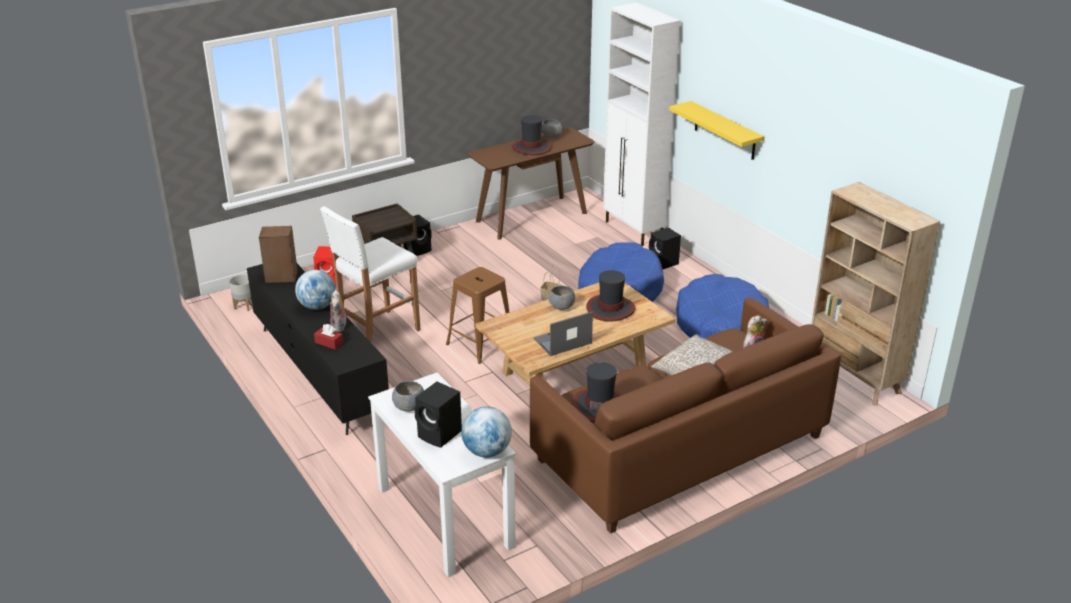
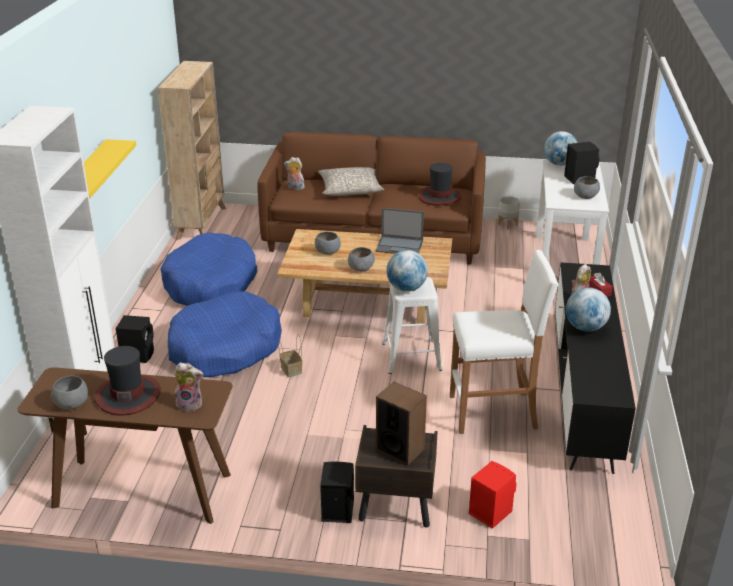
camera: 140 degrees left, 0 degrees up
(244, 306) = (620, 525): grey planter -> grey planter (508, 224)
(281, 276) = (601, 378): speaker -> speaker (400, 449)
(480, 344) = (411, 356): brown stool -> white stool
(483, 275) = (406, 288): none -> globe
(494, 155) = (190, 404): none -> plush toy
(610, 309) = (328, 252): hat -> grey bowl

